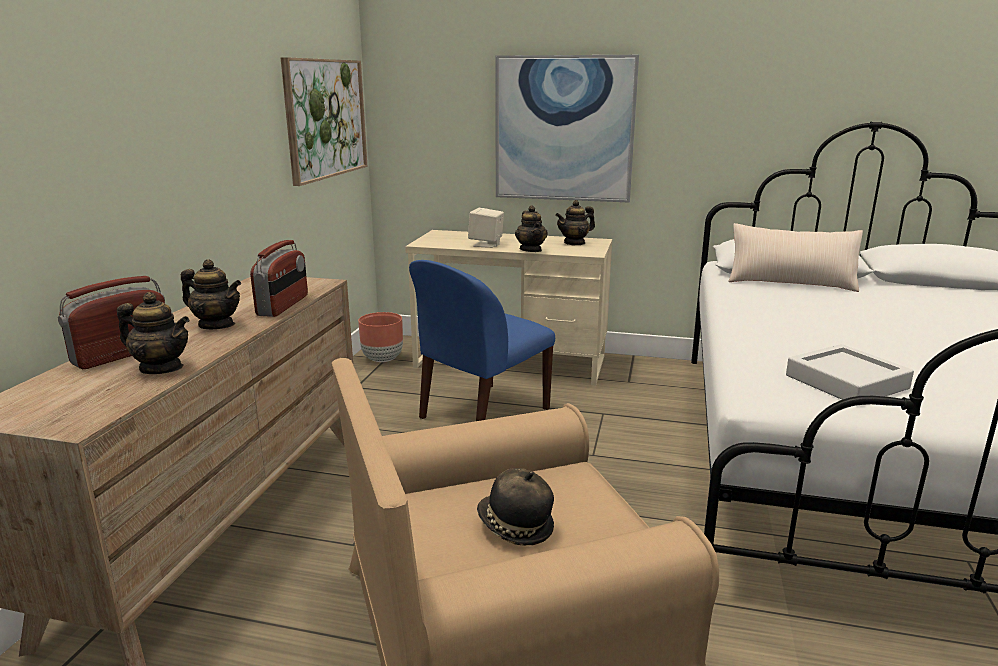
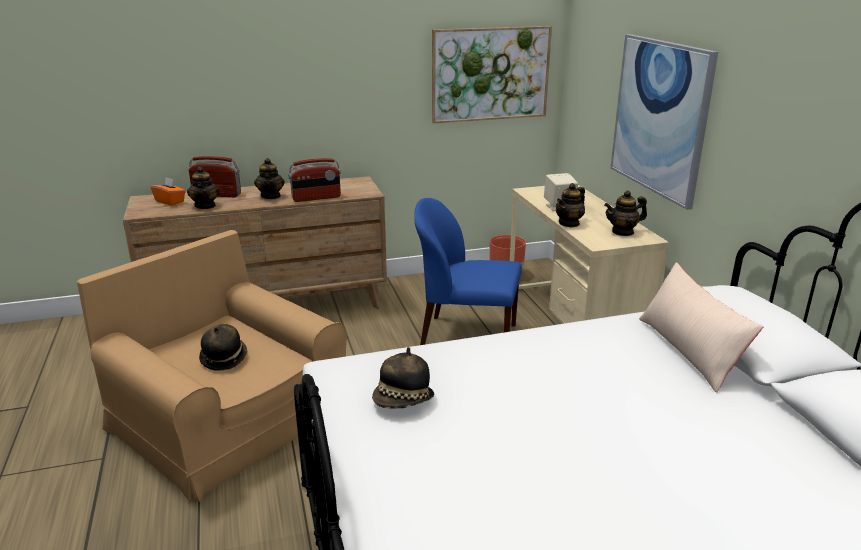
camera: 60 degrees right, 5 degrees up
(70, 391) = (170, 201): none -> orange tissue box
(574, 243) = (623, 232): teapot -> teapot turned 45 degrees counterclockwise
(846, 382) = (403, 401): grey tray -> hat

